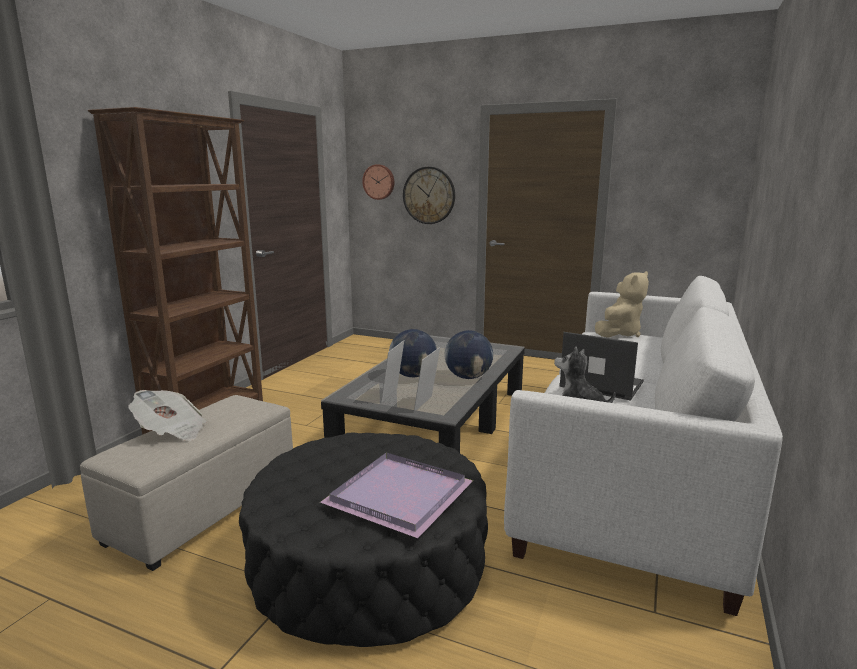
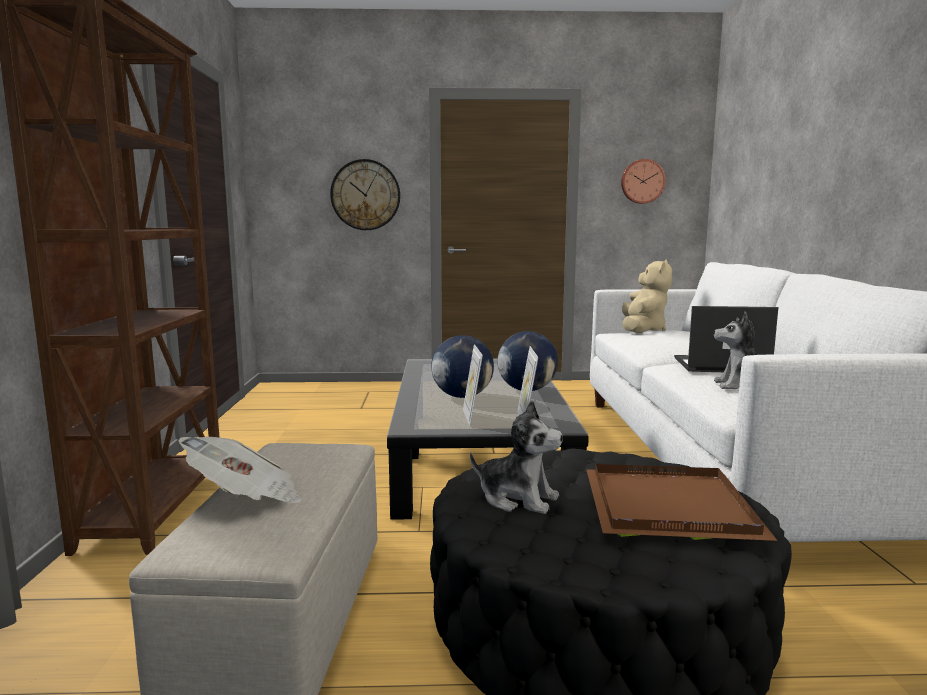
camera: 25 degrees left, 5 degrees down
(318, 466) = (518, 499): none -> plush toy
(379, 182) = (295, 178): wall clock -> wall clock (642, 181)
(402, 495) = (671, 506): purple tray -> brown tray

